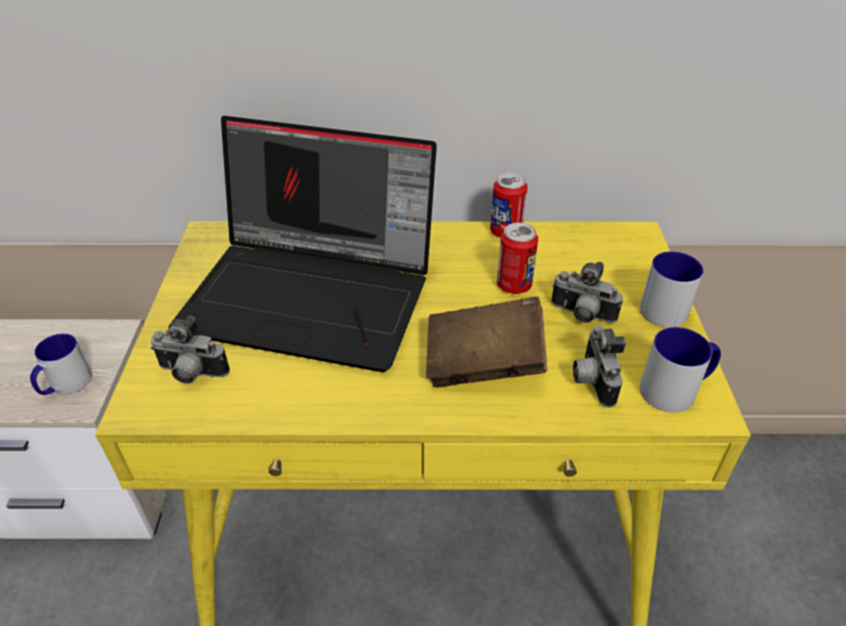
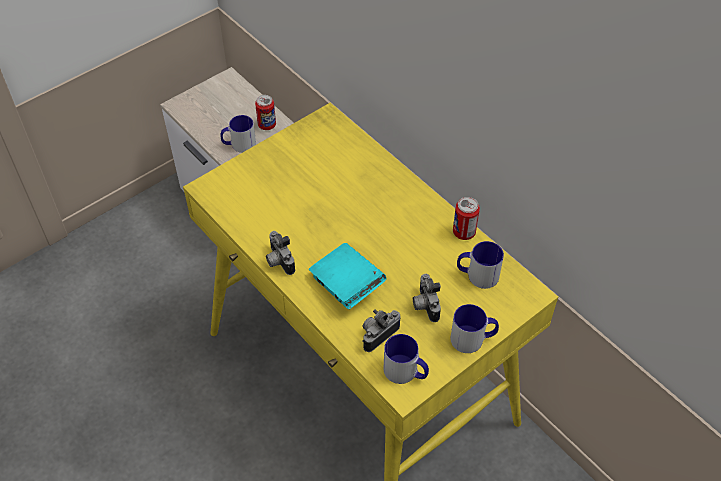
camera: 50 degrees right, 10 degrees up
(191, 374) = (238, 189): camera -> camera (278, 261)
(314, 294) = (328, 191): laptop -> none
(483, 364) = (347, 286): brown book -> turquoise book
(514, 286) = (419, 263): can -> can (267, 125)
(575, 255) = (477, 275): none -> mug

